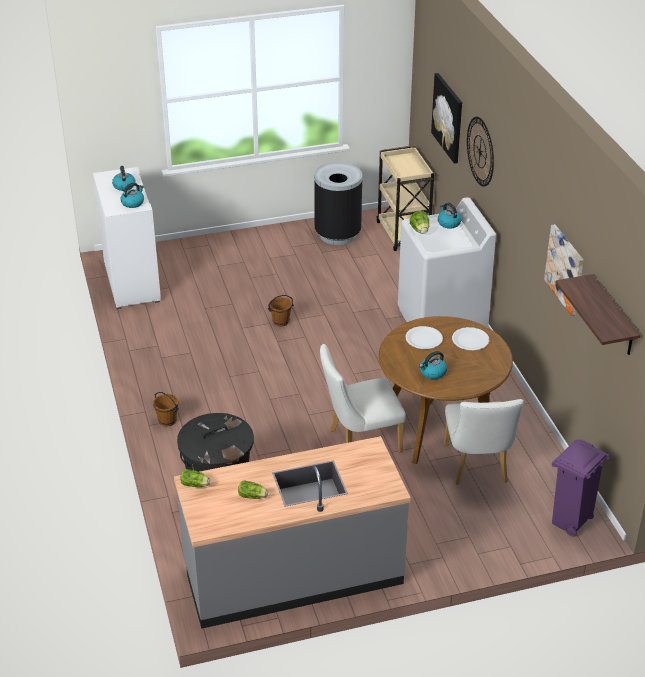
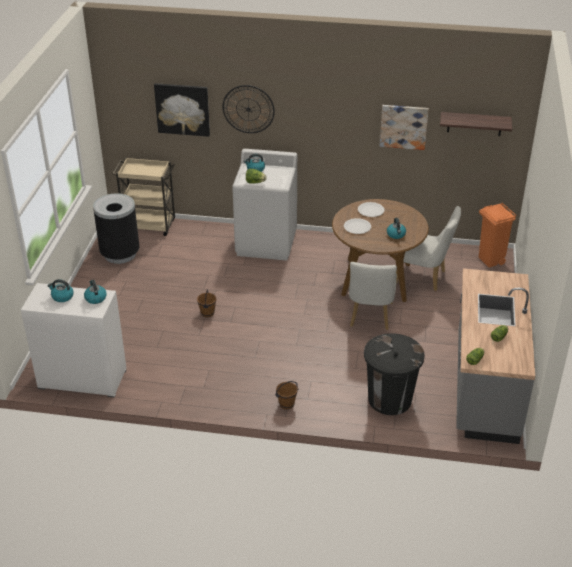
camera: 65 degrees left, 0 degrees up
(570, 522) = (491, 261): purple trash can -> orange trash can

